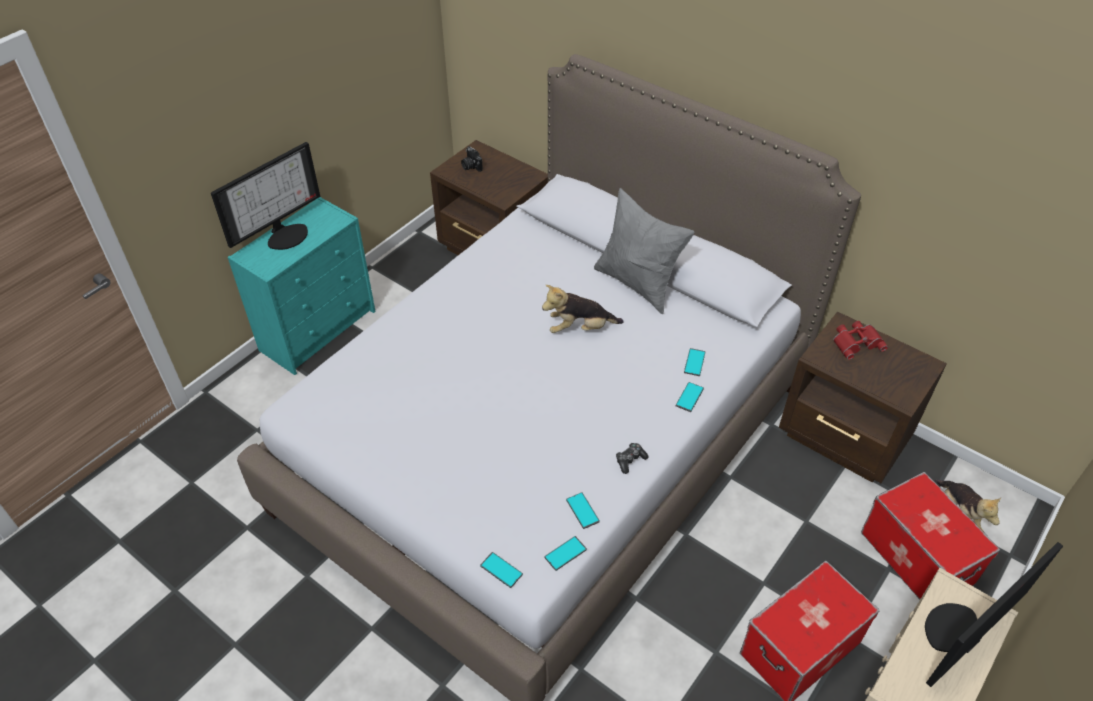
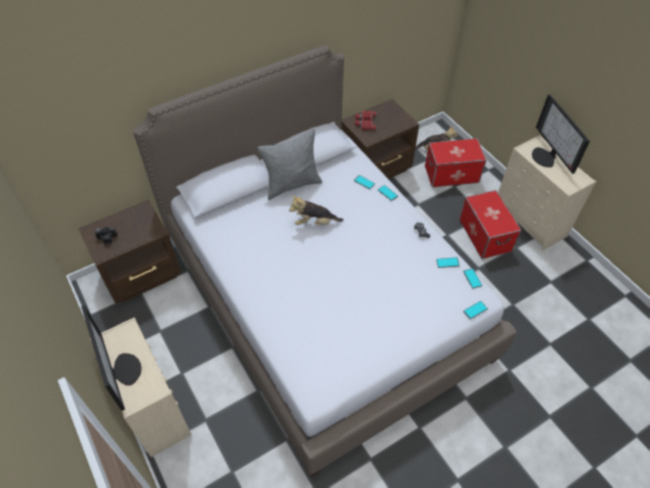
camera: 70 degrees left, 5 degrees up
(319, 329) = (153, 408): turquoise dresser -> beige dresser
(579, 328) = (314, 222): plush toy -> plush toy turned 75 degrees clockwise

